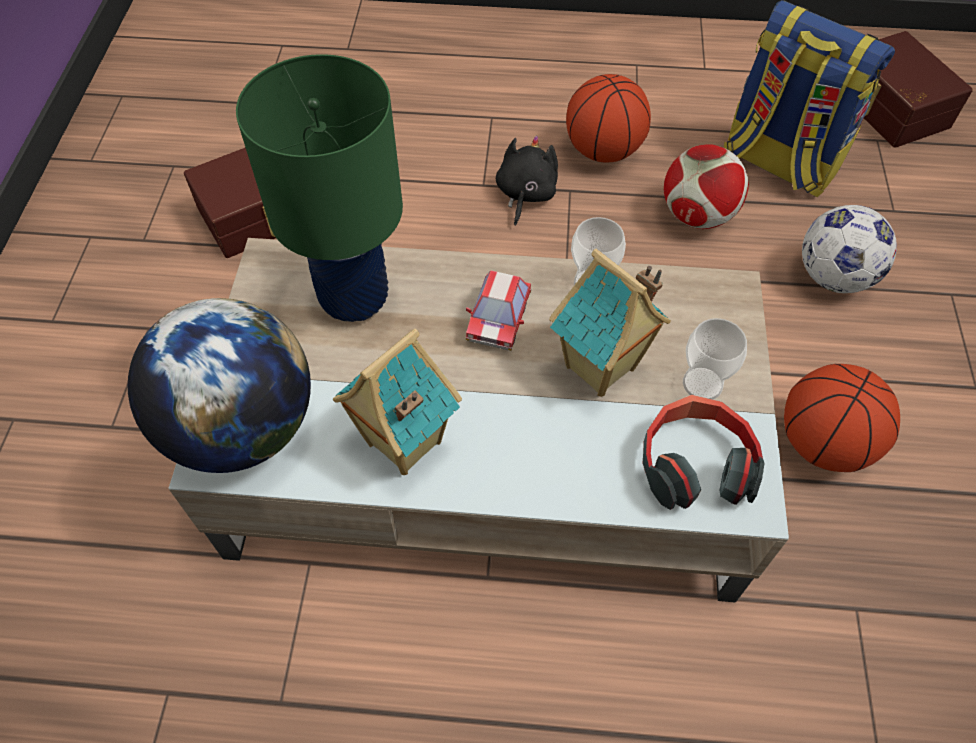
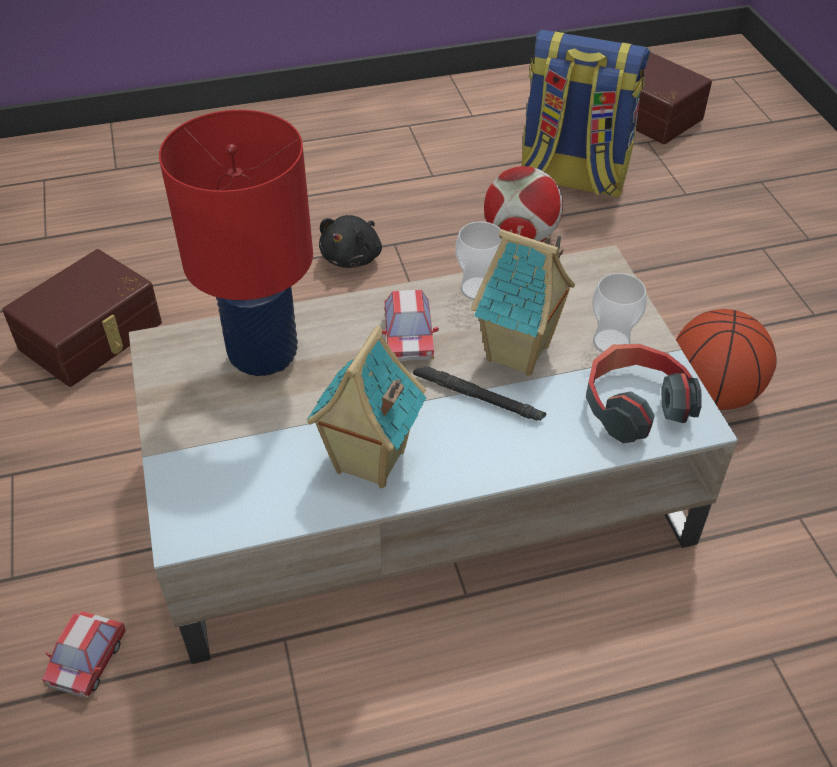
camera: 20 degrees left, 10 degrees down
(142, 526) = (88, 661): none -> toy car
(242, 428) = (205, 494): globe -> none
(353, 300) = (263, 358): green table lamp -> red table lamp
(525, 194) = (353, 257): black plush toy -> black plush toy turned 150 degrees counterclockwise
(538, 405) = (478, 397): none -> black flashlight
(603, 151) = (411, 204): basketball -> none
(833, 277) = (661, 259): football -> none

